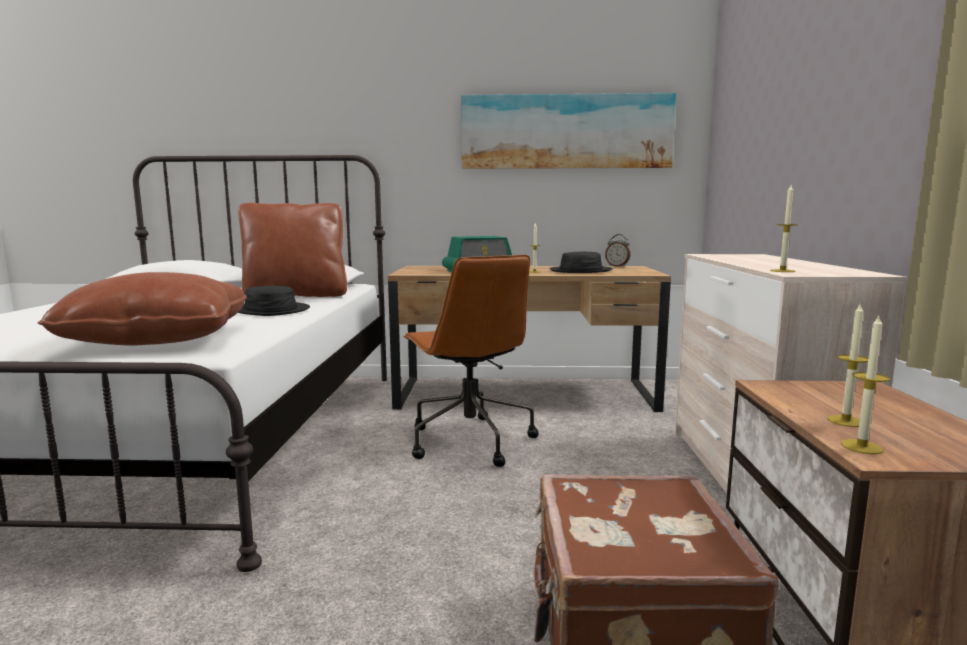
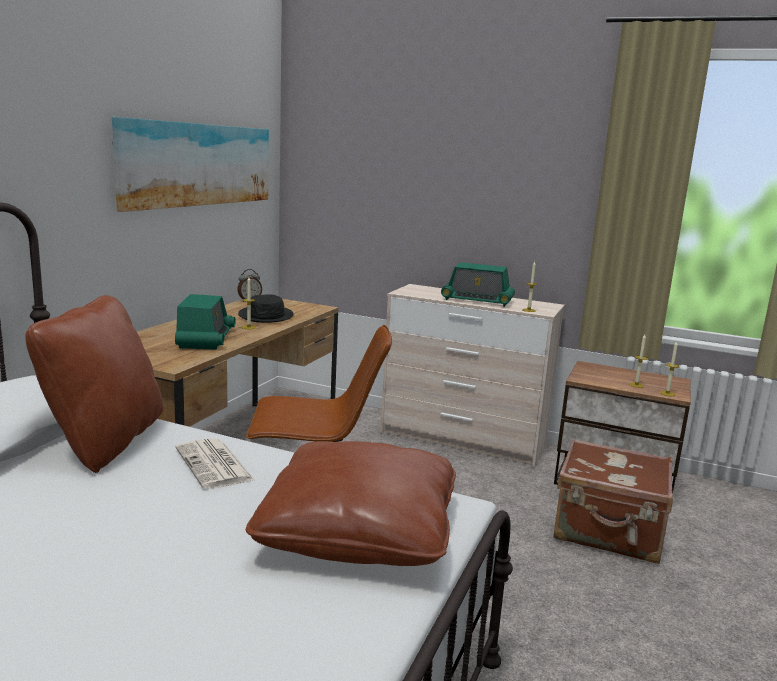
camera: 70 degrees left, 5 degrees up
(270, 310) = (215, 465): black hat -> newspaper
(763, 262) = (477, 300): none -> radio

